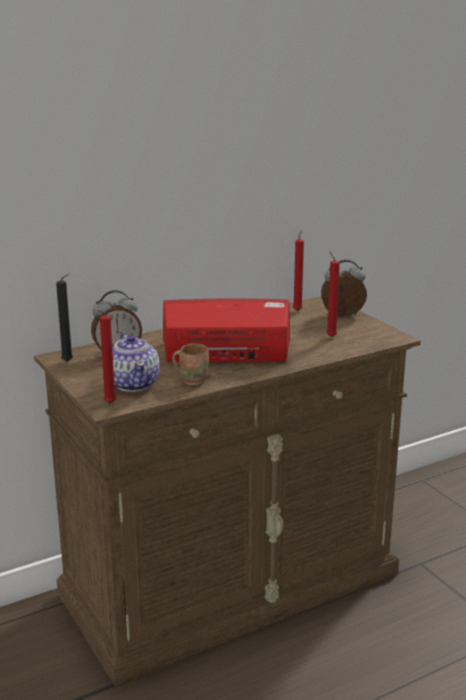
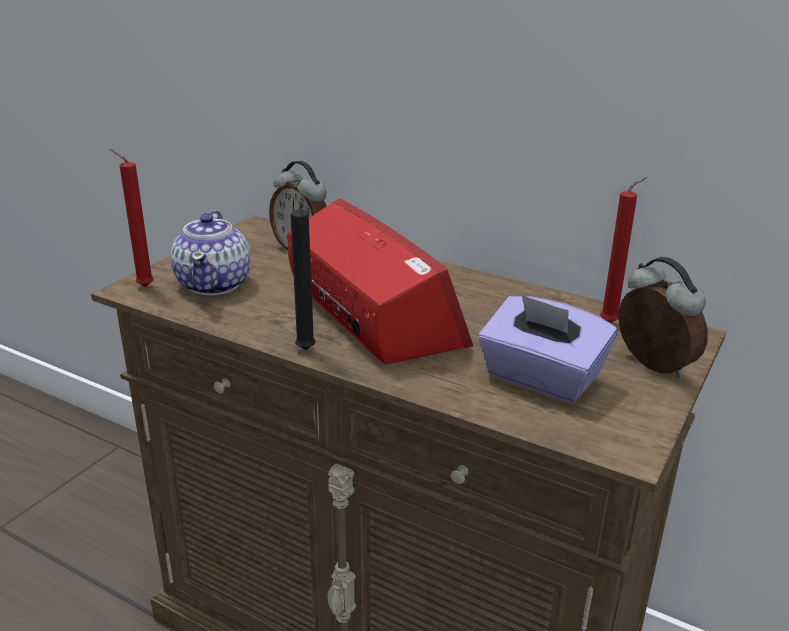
camera: 60 degrees right, 5 degrees up
(69, 362) = (249, 234): black candle -> black candle (305, 351)
(134, 383) = (215, 284): teapot -> teapot turned 45 degrees counterclockwise
(192, 380) = (257, 315): brown mug -> none
(330, 336) = (541, 378): red candle -> purple tissue box

